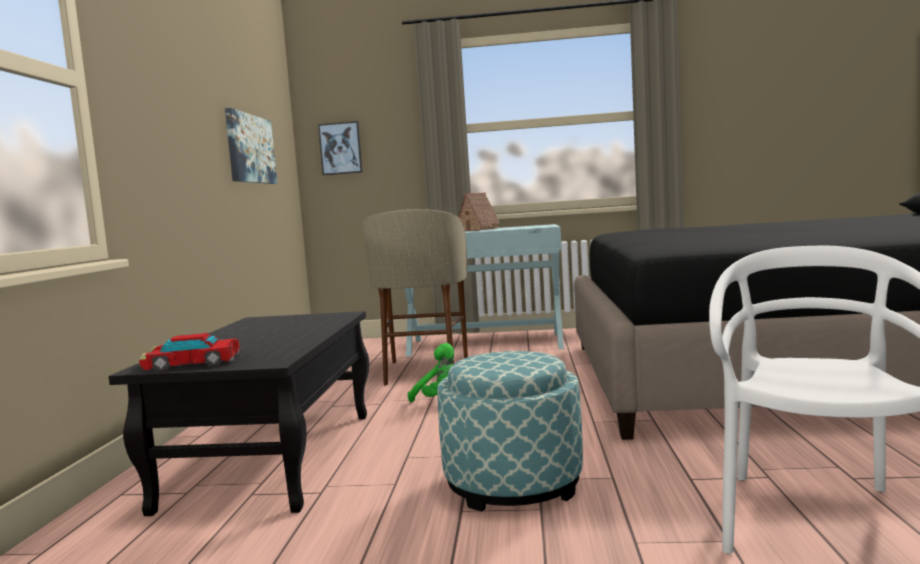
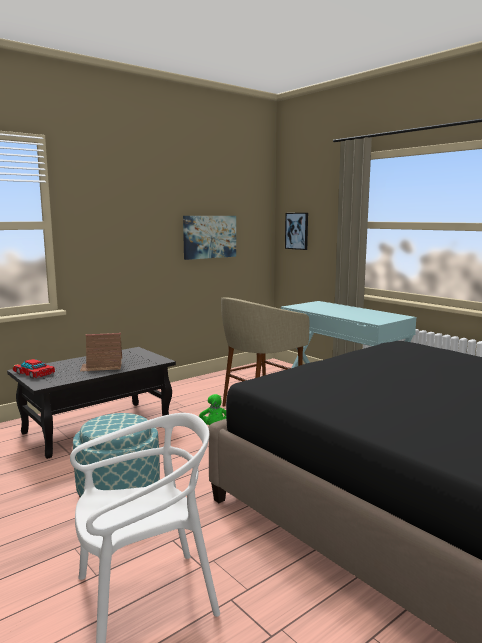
camera: 45 degrees right, 5 degrees up
(476, 230) = (347, 310): toy house -> toy house (102, 366)

